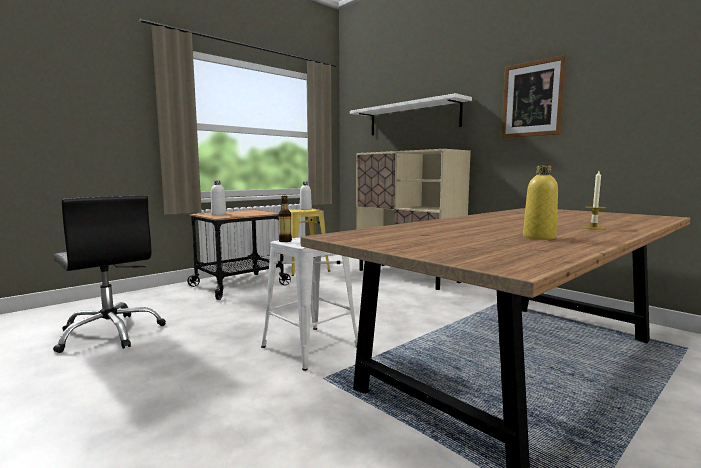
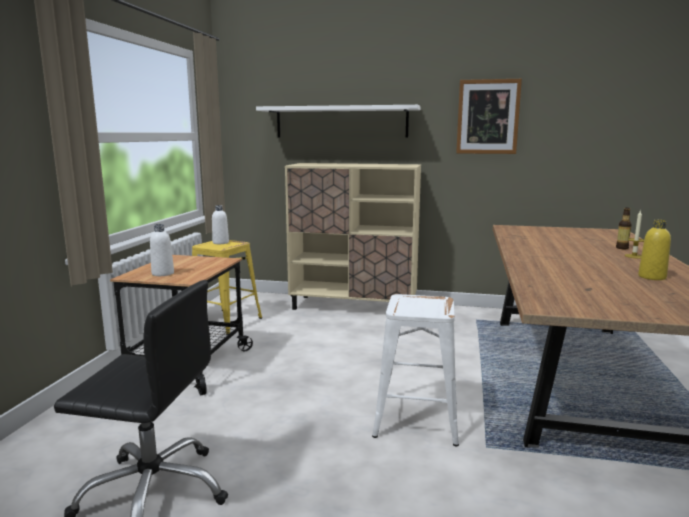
camera: 35 degrees left, 5 degrees up
(285, 241) = (400, 310): bottle -> bottle (622, 248)

